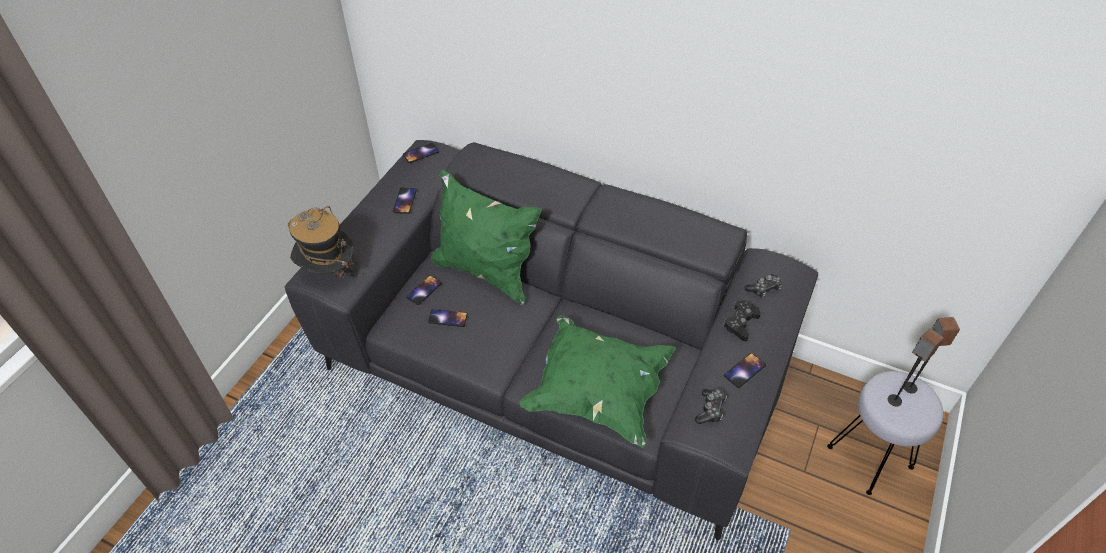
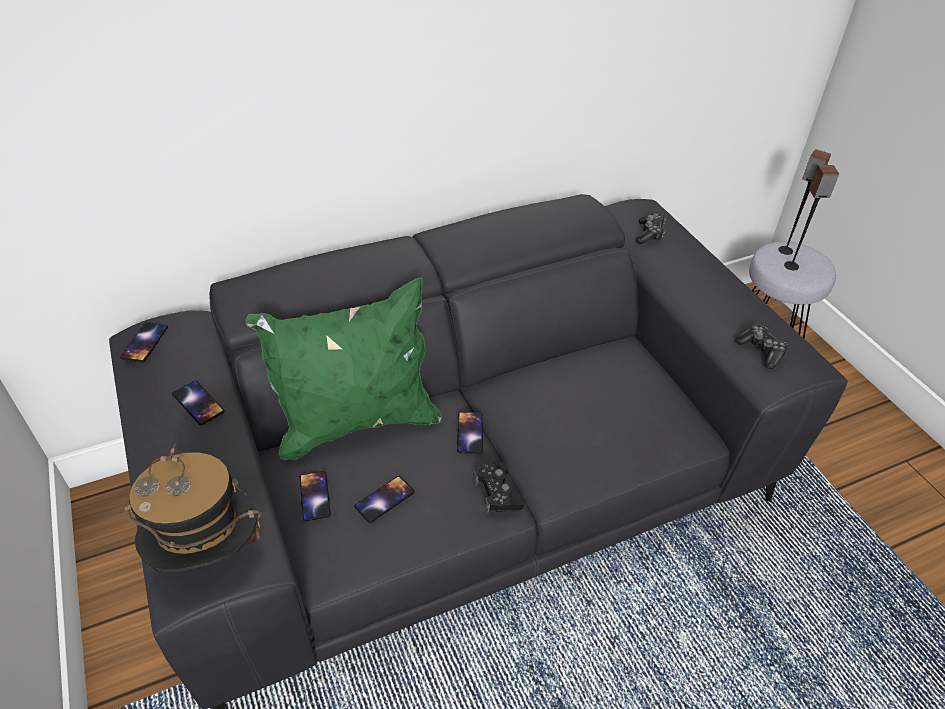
camera: 50 degrees left, 5 degrees down
(597, 392) = (617, 438): green pillow -> none
(740, 323) = (675, 270): black game controller -> black game controller (497, 492)
(744, 370) = (733, 302): phone -> phone (470, 433)

